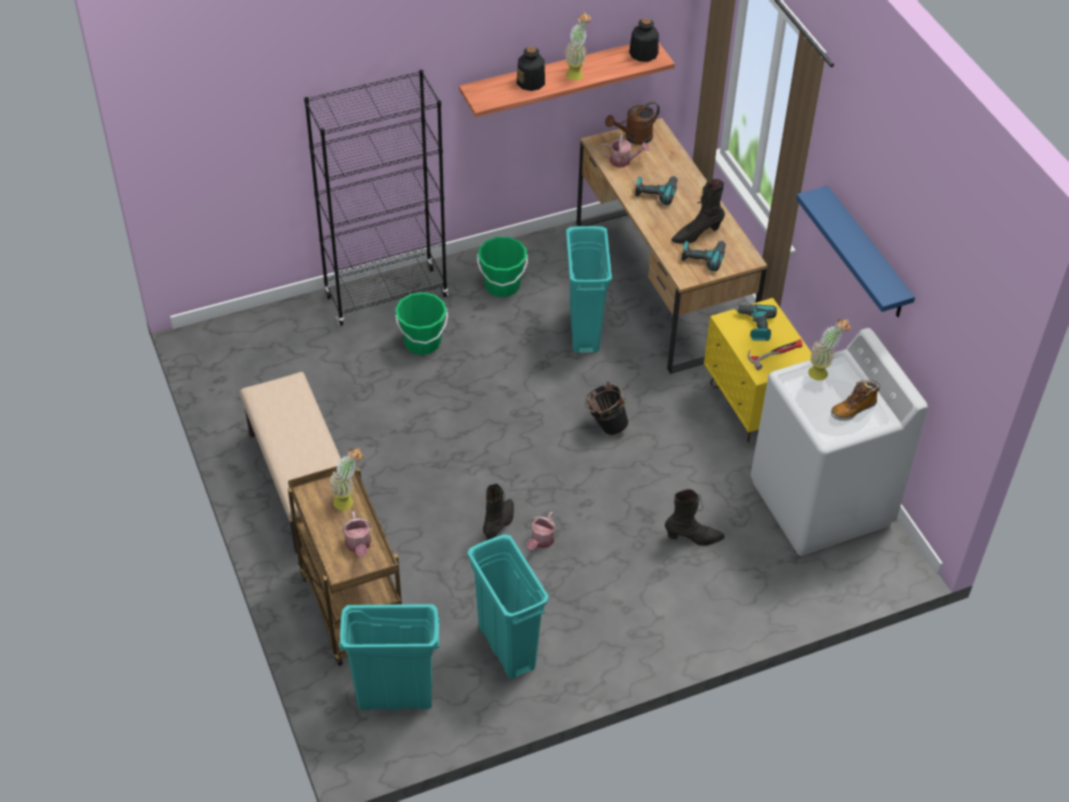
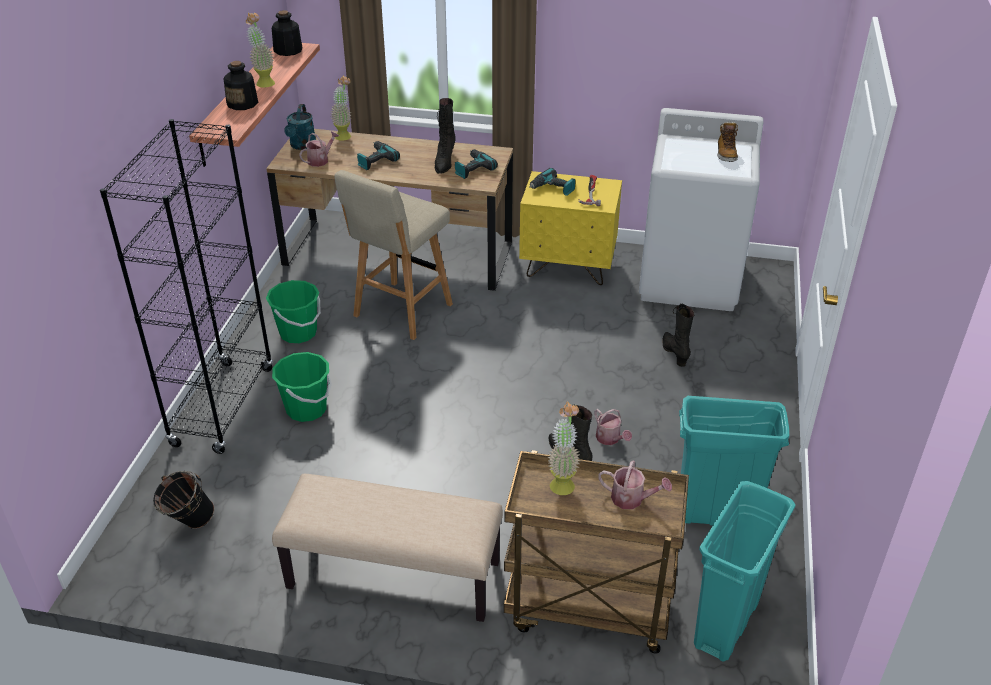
camera: 55 degrees left, 10 degrees down
(584, 330) = (401, 312): turquoise trash can -> beige stool
(605, 426) = (515, 346): black bucket -> black bucket (188, 523)
(634, 138) = (302, 146): brown watering can -> turquoise watering can
(693, 538) = (675, 353): black boot -> black boot turned 45 degrees counterclockwise
(822, 372) = (676, 151): potted plant -> potted plant (344, 135)
(866, 255) = (629, 52): blue shelf -> none

